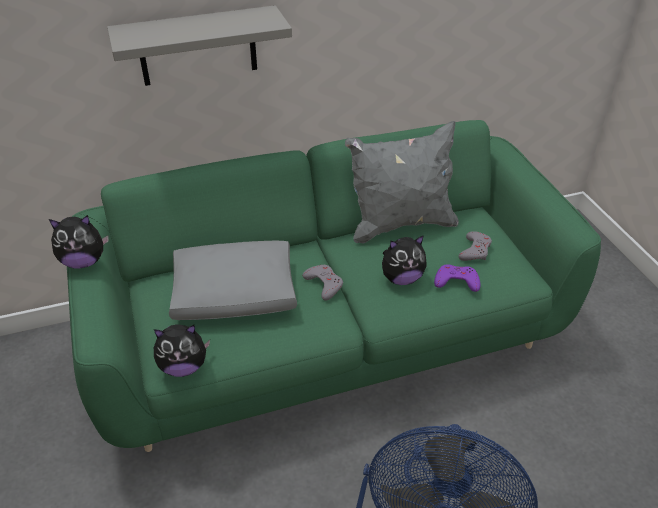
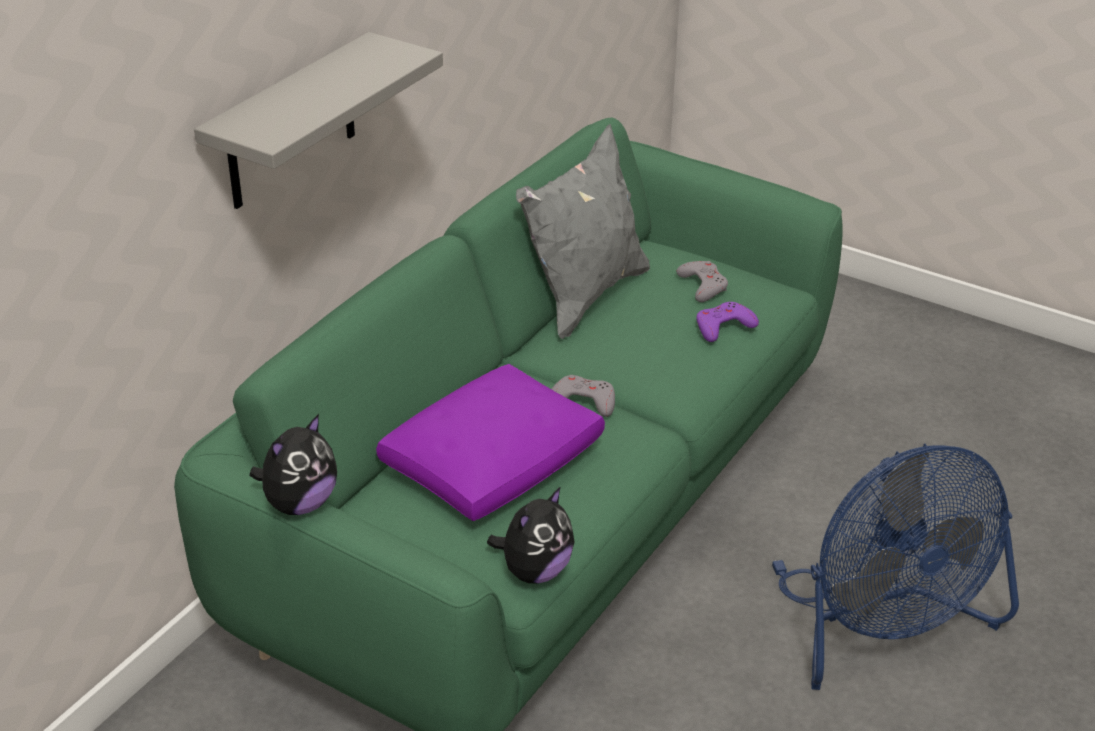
camera: 40 degrees left, 5 degrees down
(236, 293) = (493, 462): grey pillow -> purple pillow
(401, 278) = (661, 352): plush toy -> none

